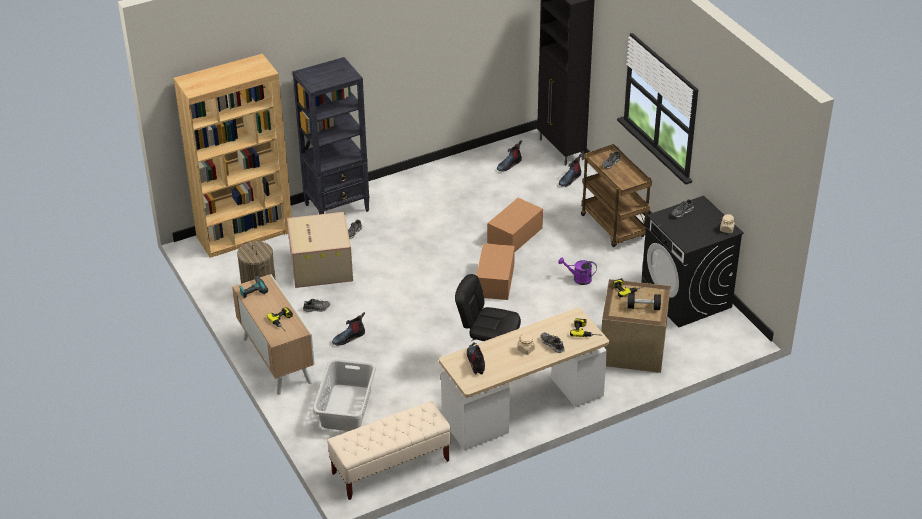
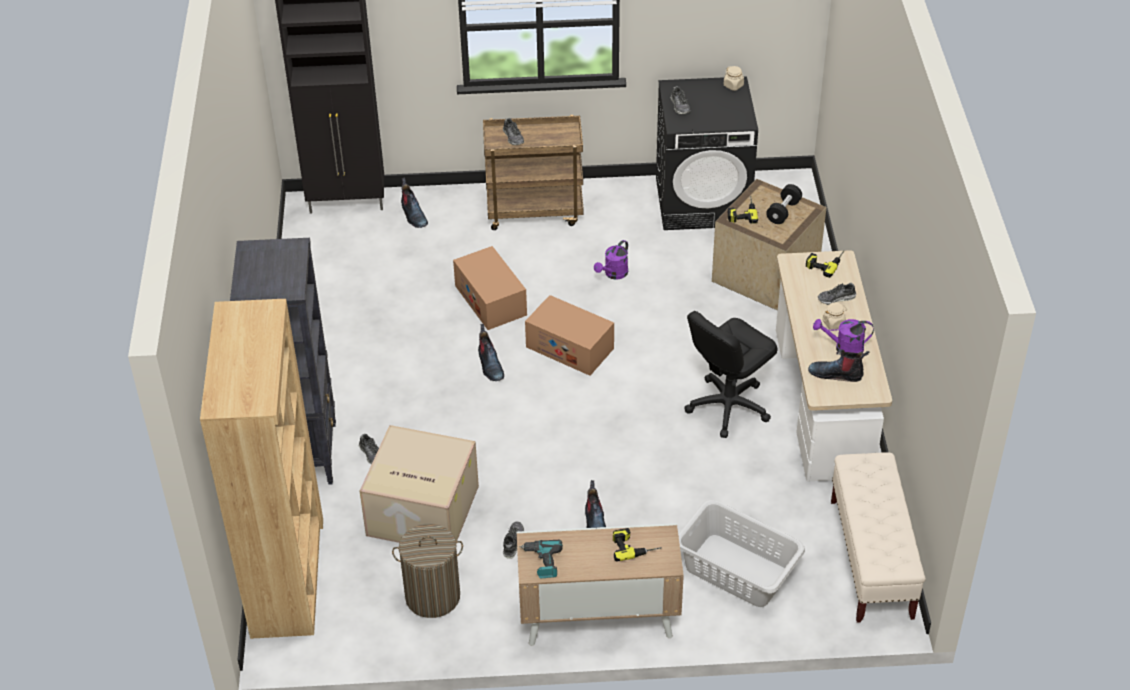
camera: 65 degrees left, 5 degrees up
(503, 360) = (843, 348): none -> purple watering can
(509, 164) = (340, 257): boot -> boot (490, 365)

